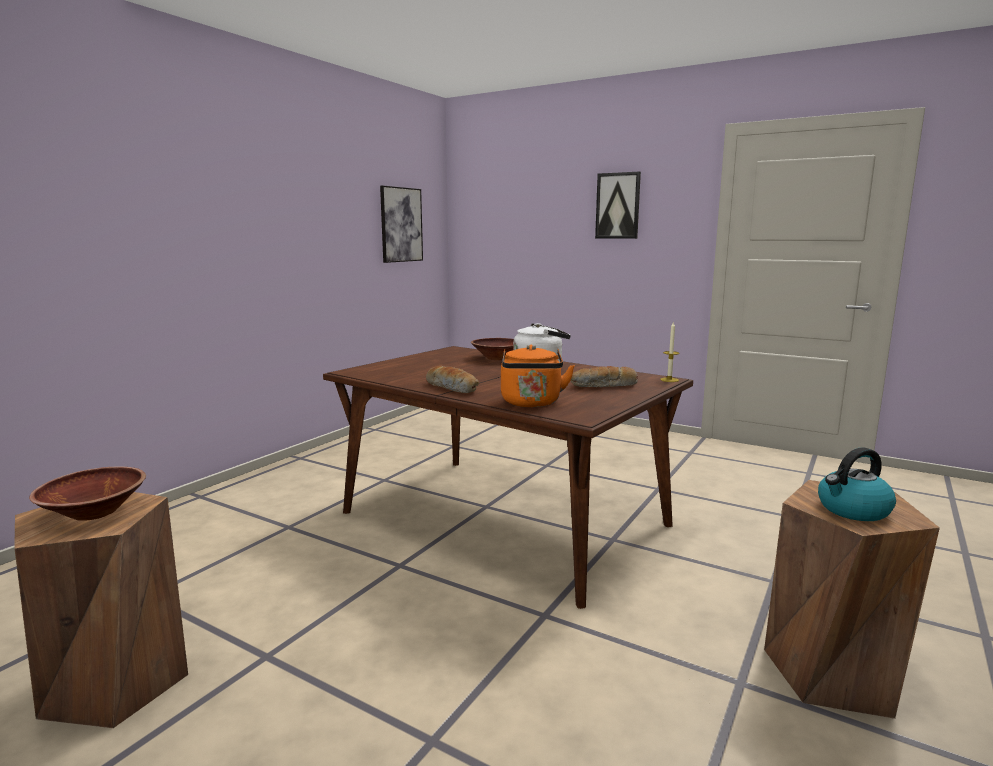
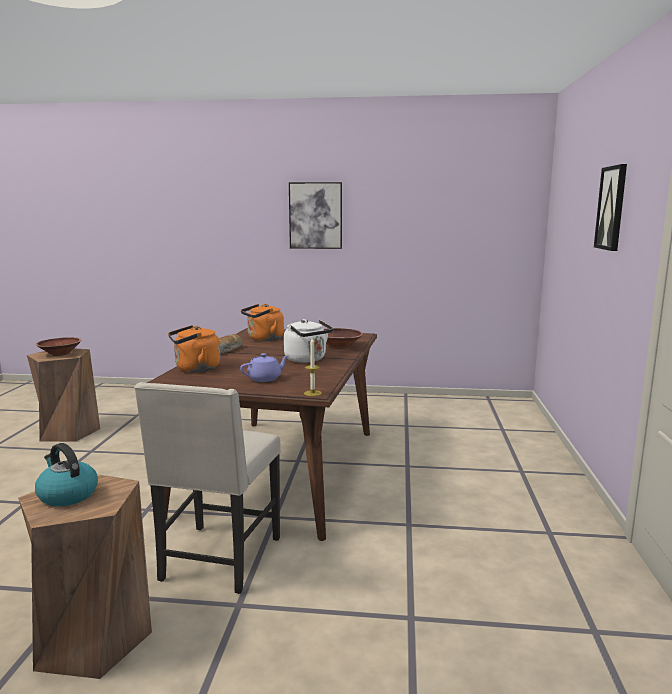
camera: 65 degrees right, 0 degrees up
(401, 224) = (469, 224): picture -> picture (315, 215)
(413, 372) = (263, 339): none -> orange kettle
(604, 386) = (265, 378): bread -> purple teapot
(691, 581) = (219, 560): none -> beige chair

